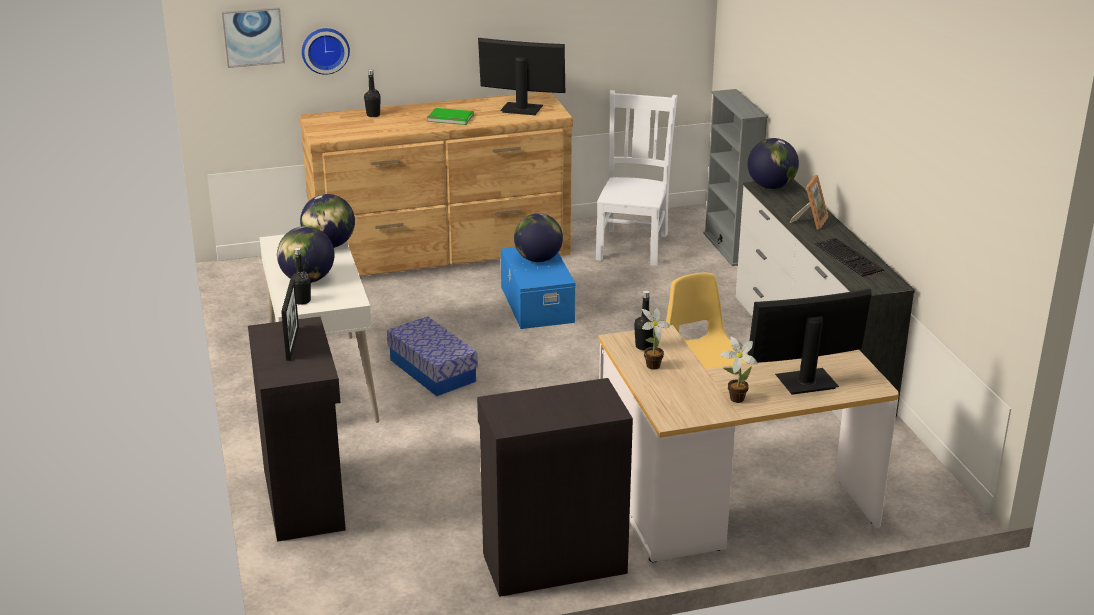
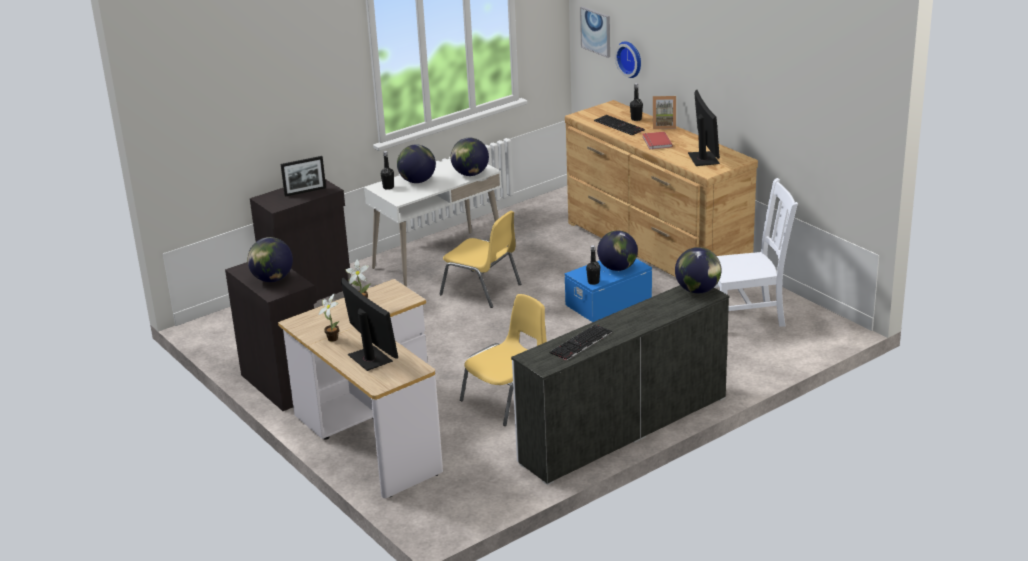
camera: 70 degrees right, 0 degrees up
(380, 125) = (620, 125): none -> keyboard
(433, 370) = (482, 290): storage box -> yellow chair
(450, 119) = (656, 142): green book -> red book
(563, 405) = (272, 279): none -> globe
(644, 346) = (387, 296): black bottle -> black bottle (593, 282)
(729, 248) = (788, 359): grey bookcase -> none
(810, 221) = (640, 317): picture frame -> picture frame (664, 126)

